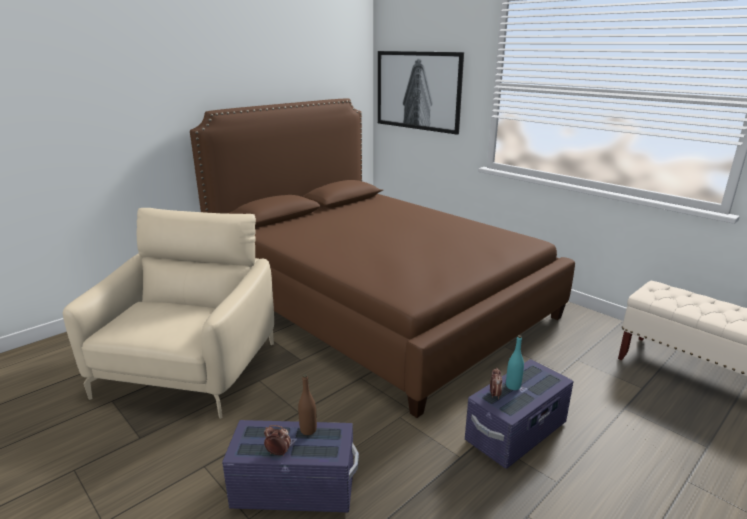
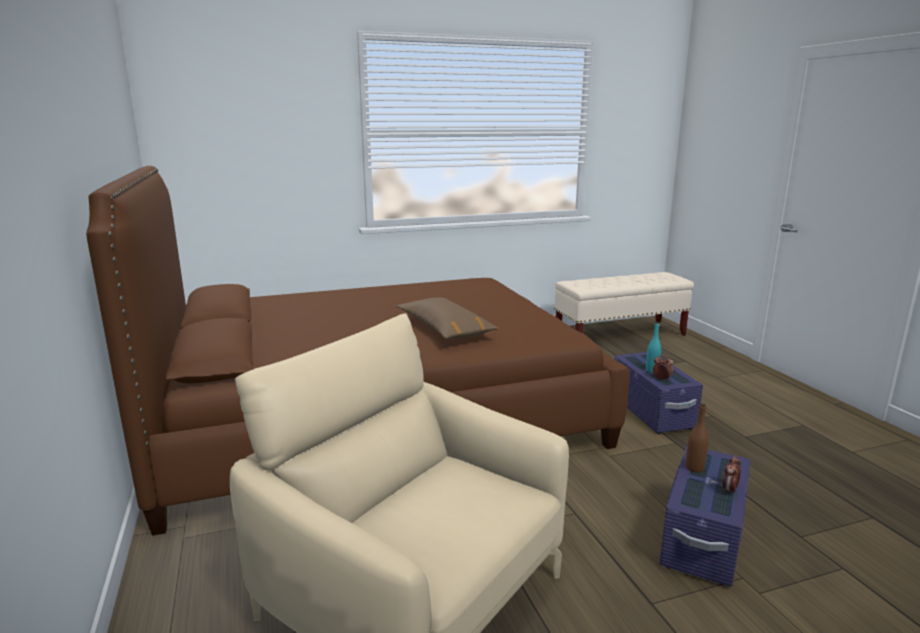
camera: 65 degrees left, 5 degrees down
(379, 253) = (444, 329): none -> brown pillow
(418, 90) = (241, 148): picture -> none

